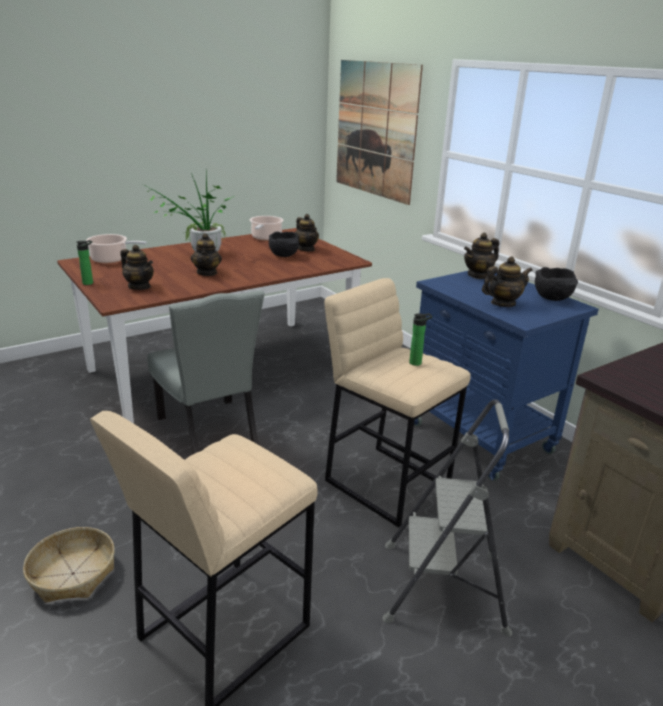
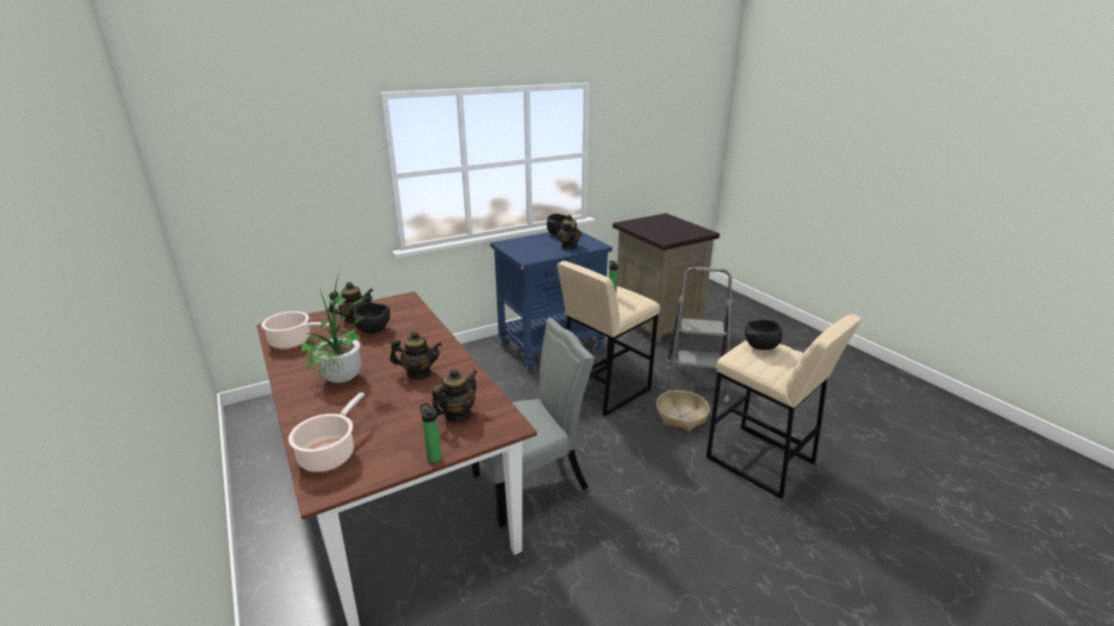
camera: 85 degrees left, 0 degrees up
(72, 573) = (739, 548): basket -> basket (681, 416)
(253, 466) = (760, 347): none -> black bowl
(375, 130) = (277, 179): picture -> none
(478, 275) = (511, 246): teapot -> none

